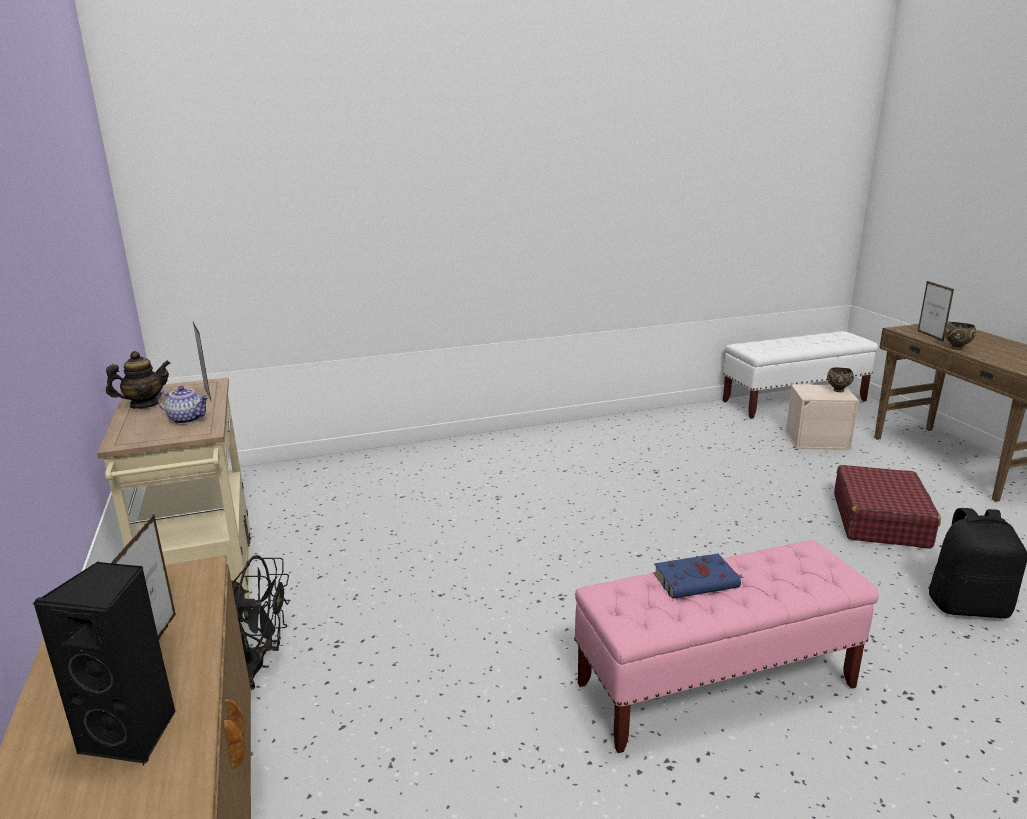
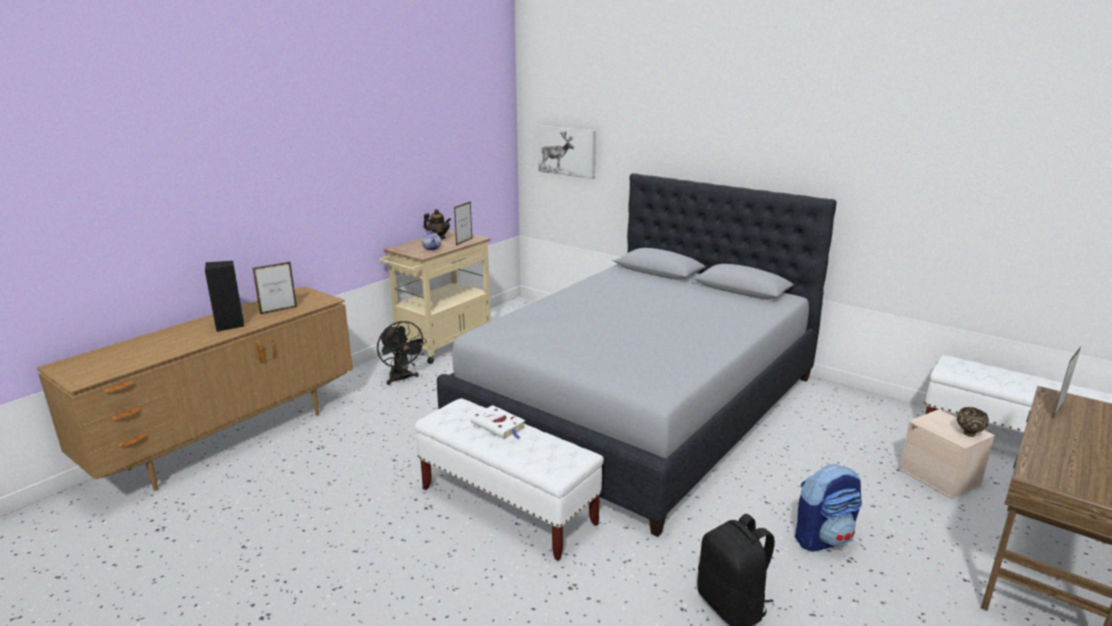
camera: 55 degrees right, 0 degrees up
(236, 221) = (567, 151): none -> picture
(574, 511) = (641, 406): none -> grey bed
(698, 580) = (499, 426): blue book -> white book
(716, 686) = (508, 506): pink bench -> white bench
(880, 520) = (823, 538): red suitcase -> backpack
(957, 348) = (1042, 428): brown bowl -> none

